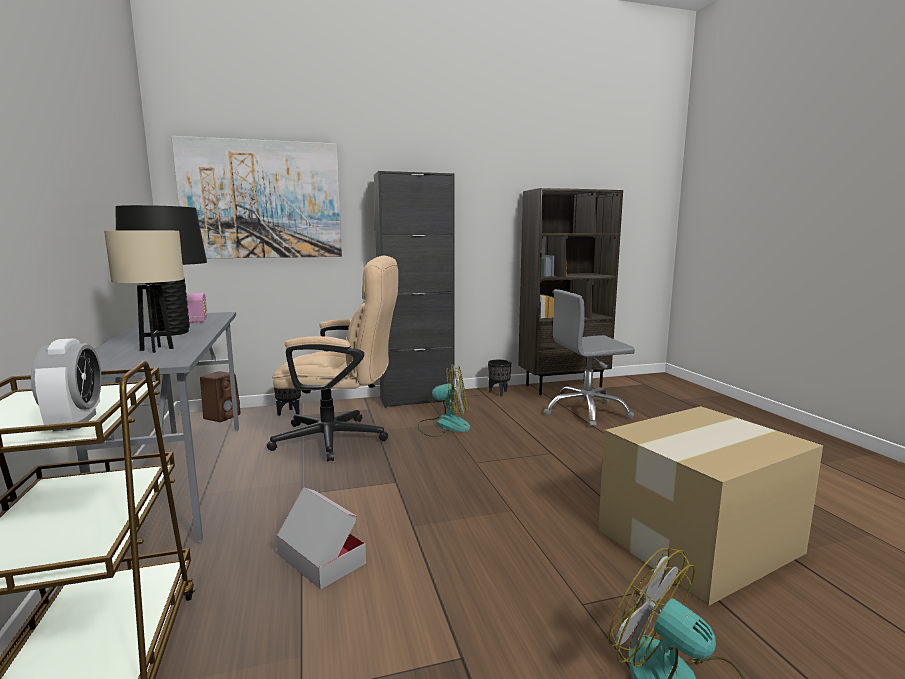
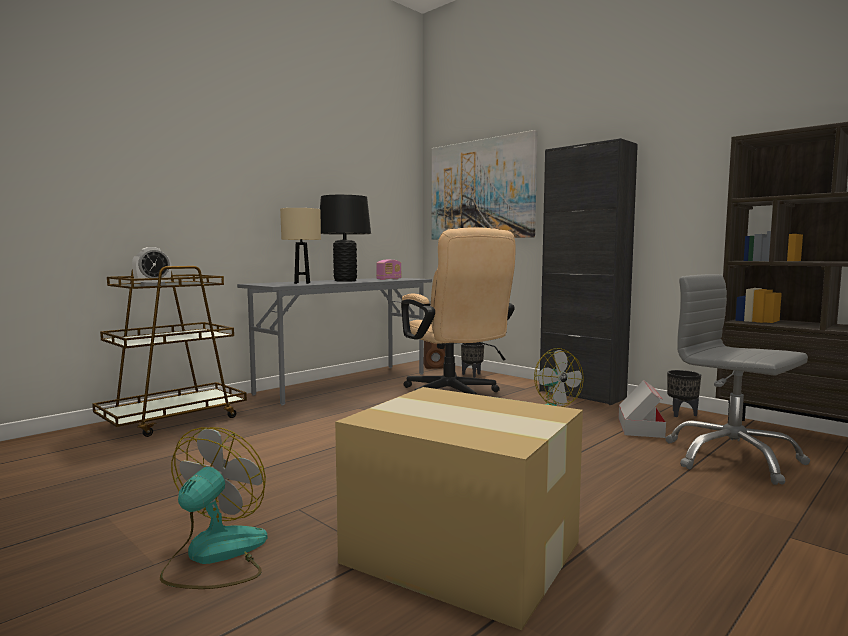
camera: 60 degrees right, 5 degrees down
(320, 558) = (289, 430): cardboard box -> cardboard box (640, 427)

